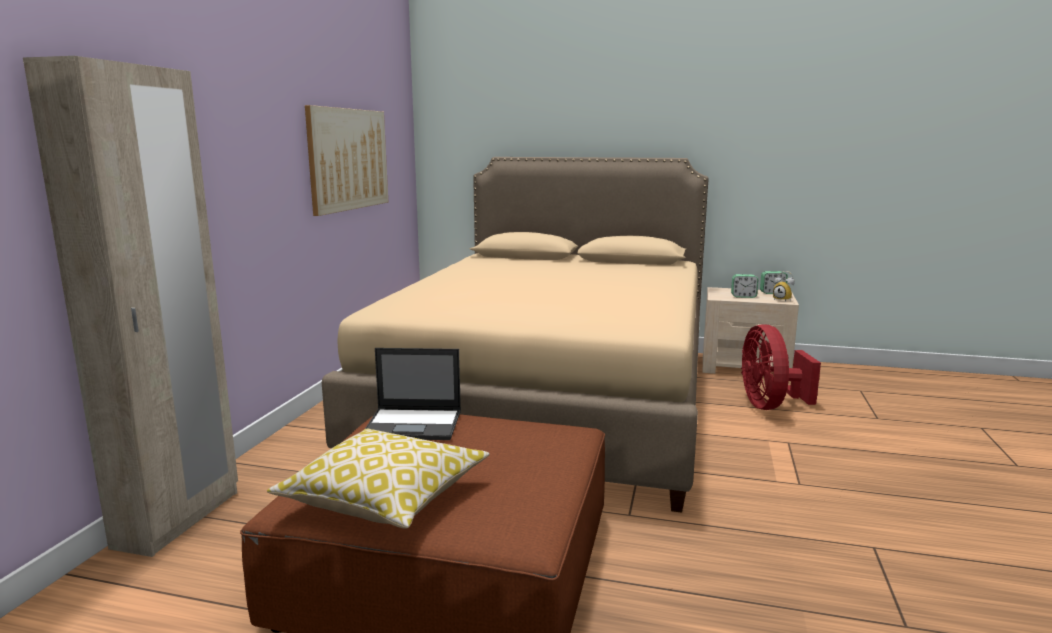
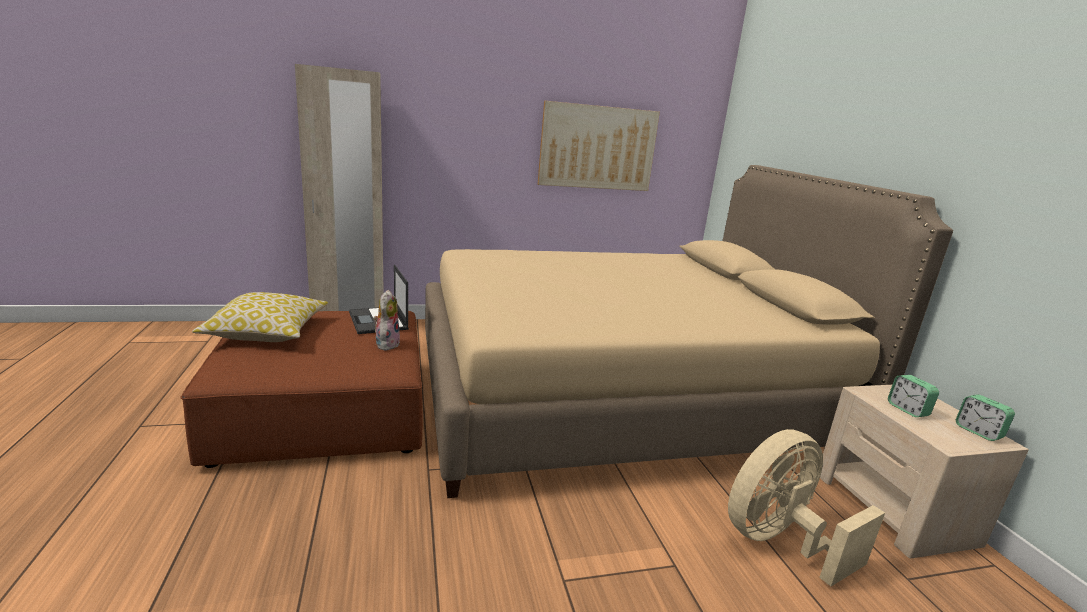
camera: 60 degrees right, 5 degrees up
(494, 428) = (386, 344): none -> plush toy
(770, 405) = (779, 541): red fan -> beige fan
(783, 300) = (950, 442): alarm clock -> none

